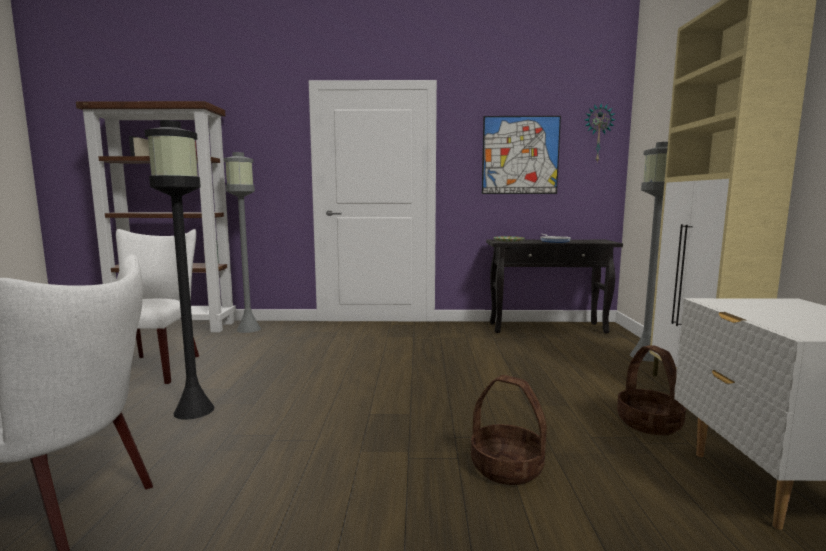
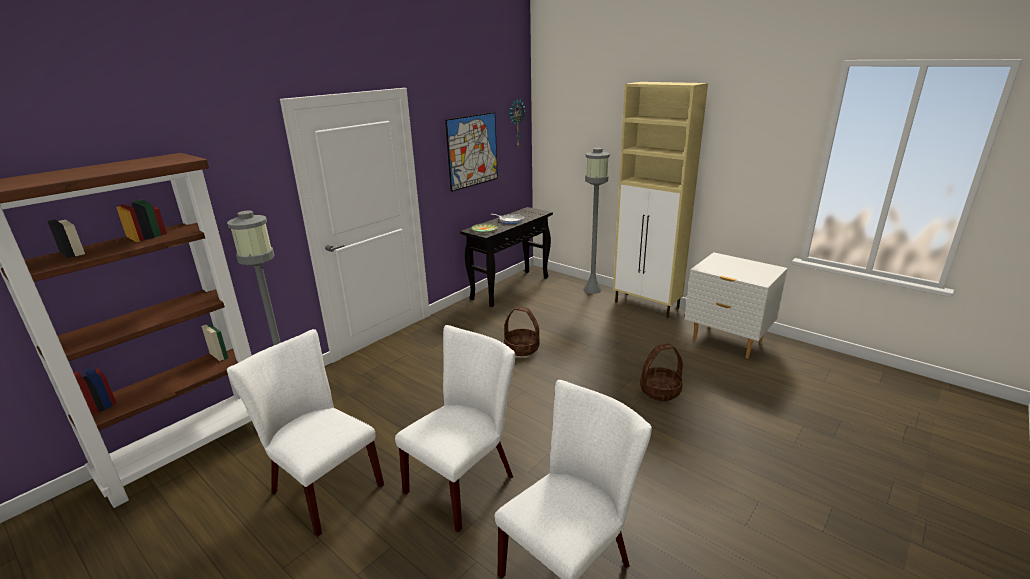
camera: 50 degrees left, 15 degrees up
(194, 411) = (465, 481): black floor lamp -> white chair
(649, 423) = (659, 334): basket -> basket (522, 348)

